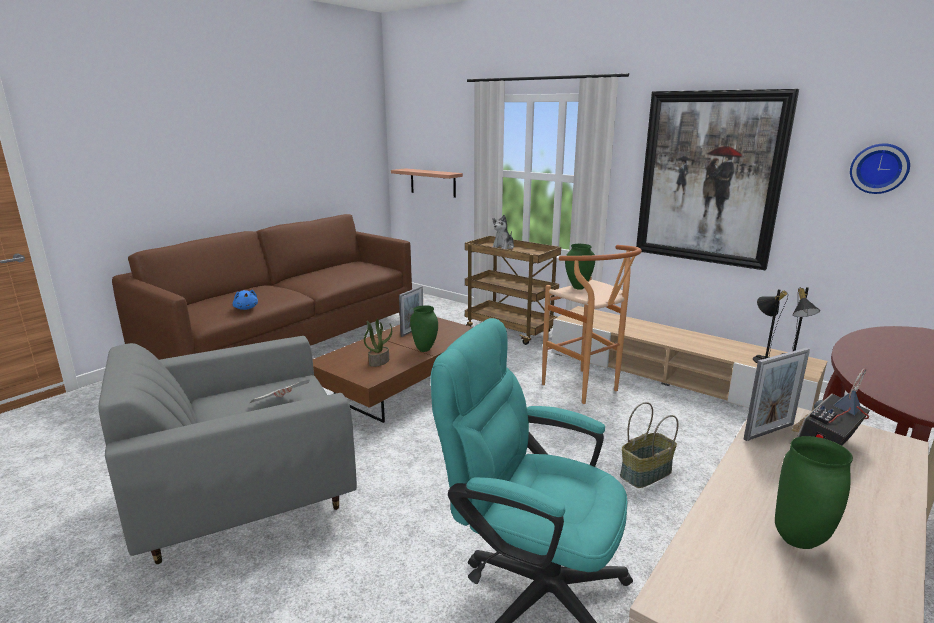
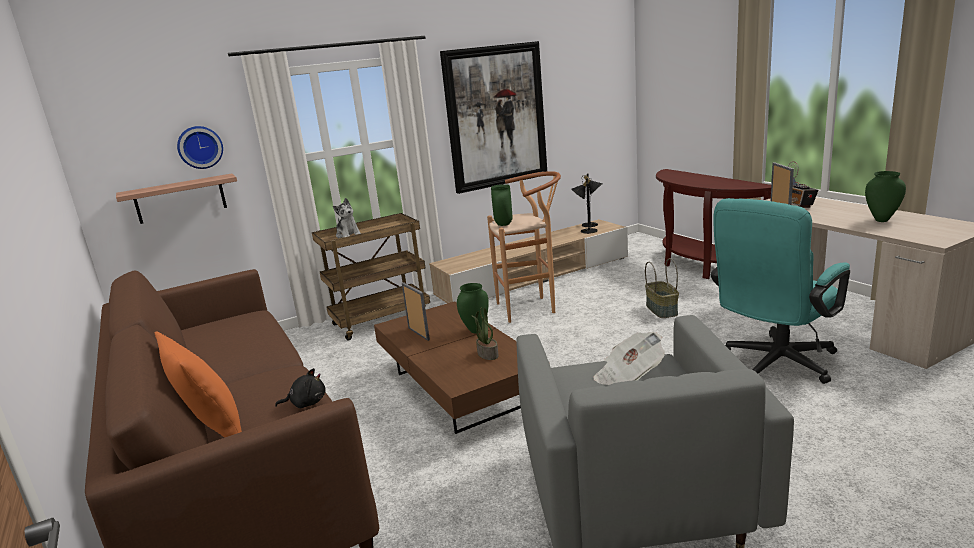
camera: 65 degrees left, 0 degrees up
(220, 296) = (212, 430): none -> orange pillow
(246, 308) = (306, 403): blue plush toy -> black plush toy
(879, 168) = (585, 89): wall clock -> wall clock (200, 147)

